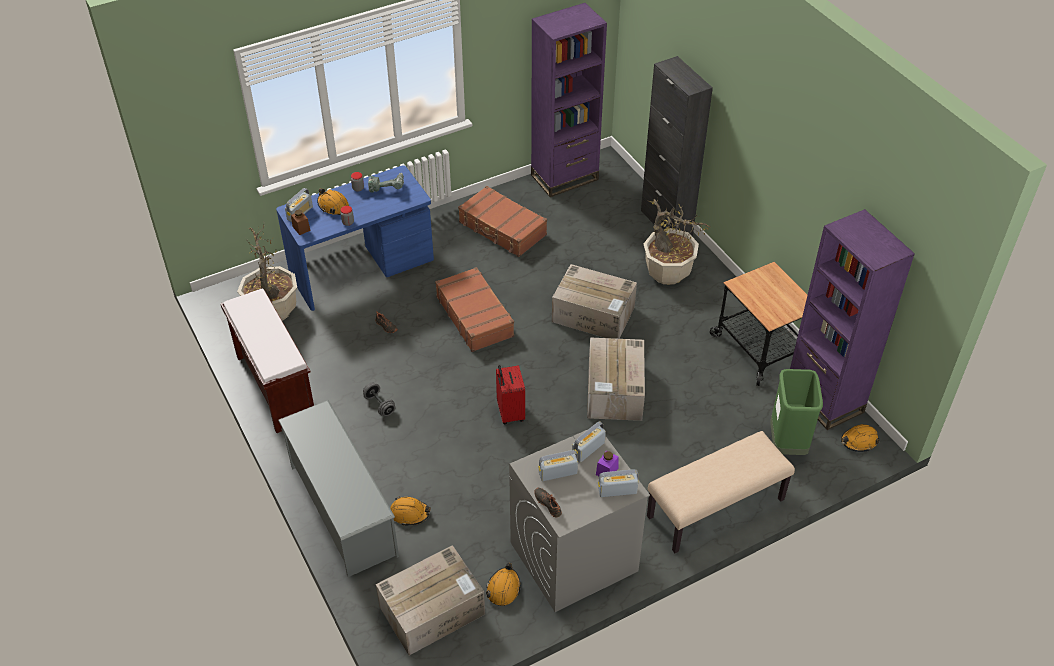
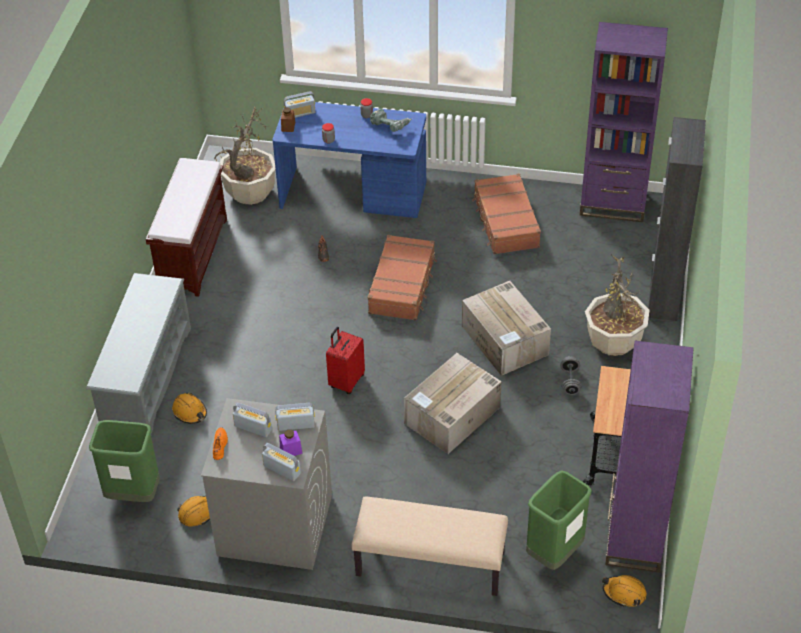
camera: 40 degrees right, 0 degrees up
(333, 205) = (332, 120): orange hard hat -> none
(379, 405) = (253, 314): grey dumbbell -> grey dumbbell (570, 381)
(433, 610) = (133, 494): cardboard box -> green trash can
(548, 504) = (220, 446): black shoe -> orange shoe

